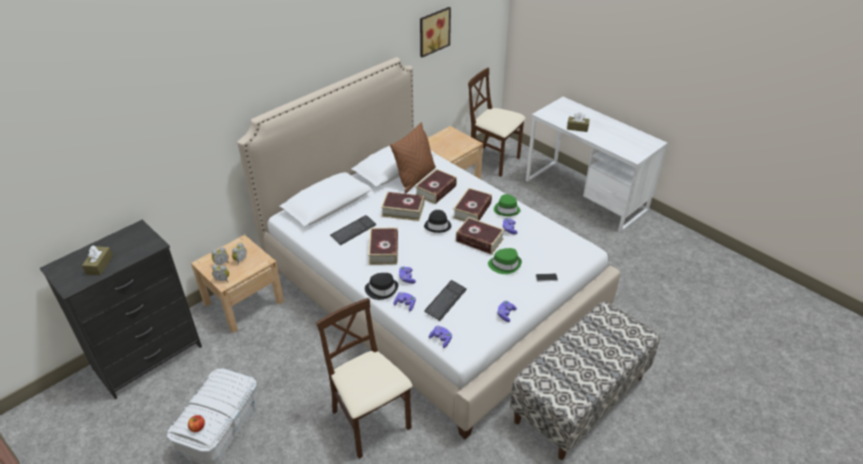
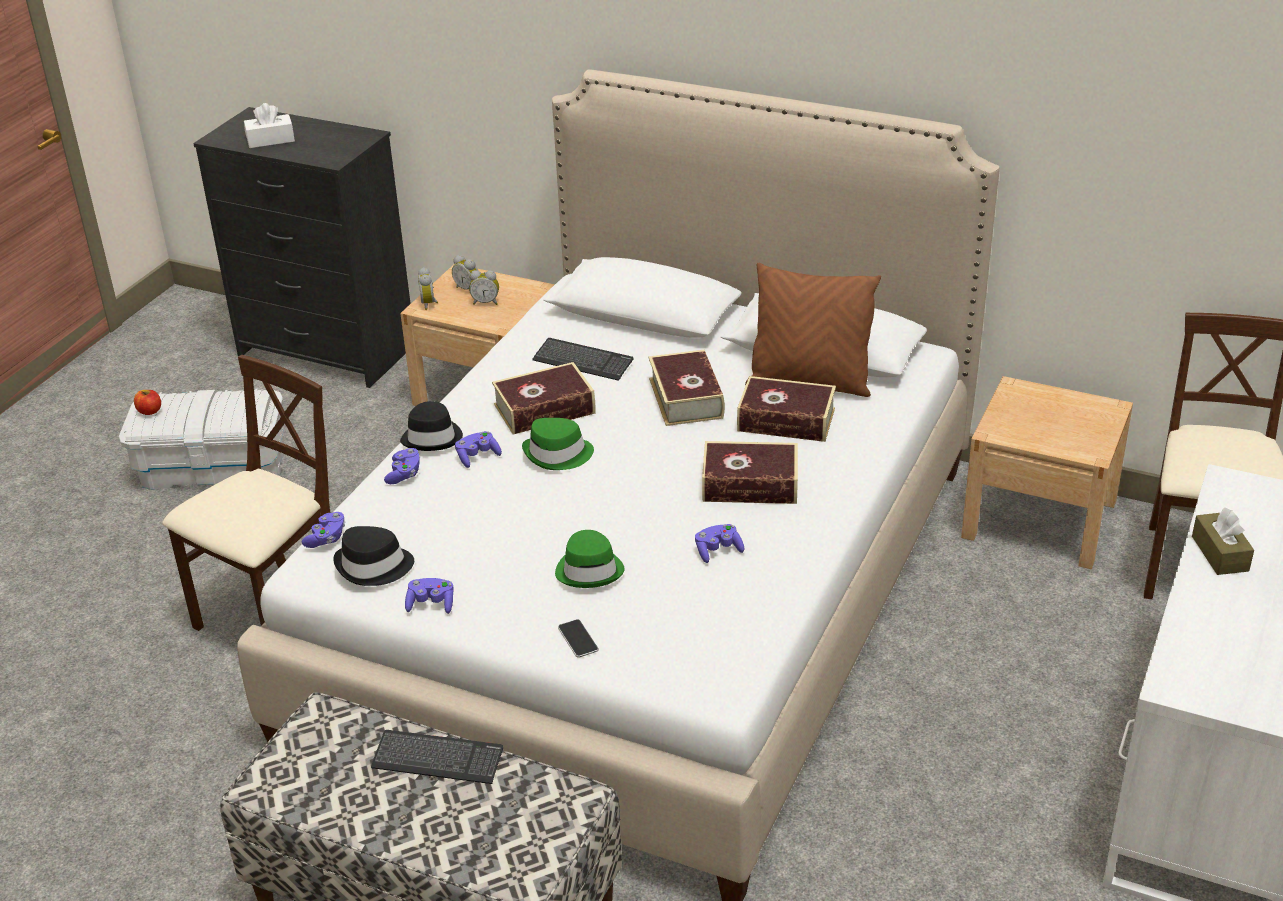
camera: 70 degrees right, 5 degrees down
(99, 265) = (270, 140): brown tissue box -> white tissue box
(433, 31) = (1117, 127): picture -> none
(438, 225) = (664, 452): black hat -> black hat (374, 567)
(445, 301) = (431, 516): keyboard -> keyboard (438, 759)
(479, 240) = (651, 517): book -> none
(507, 209) = (790, 531): green hat -> green hat (558, 454)

